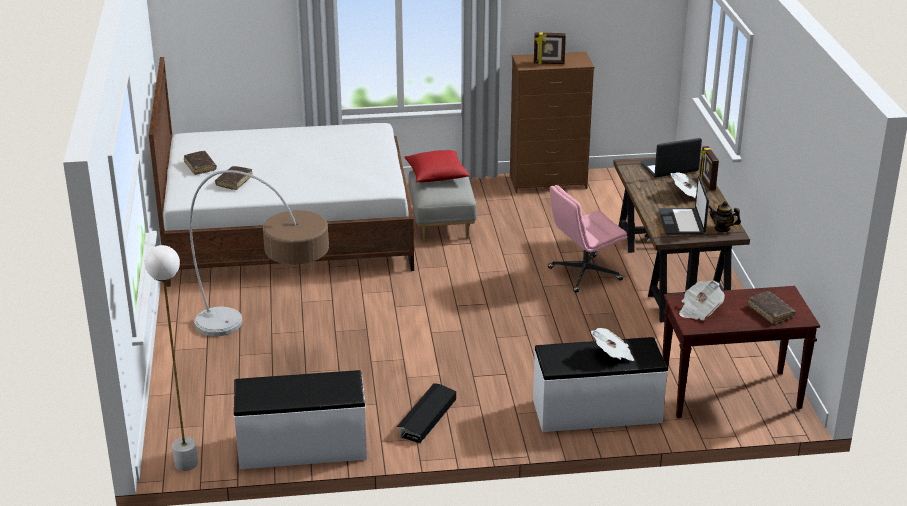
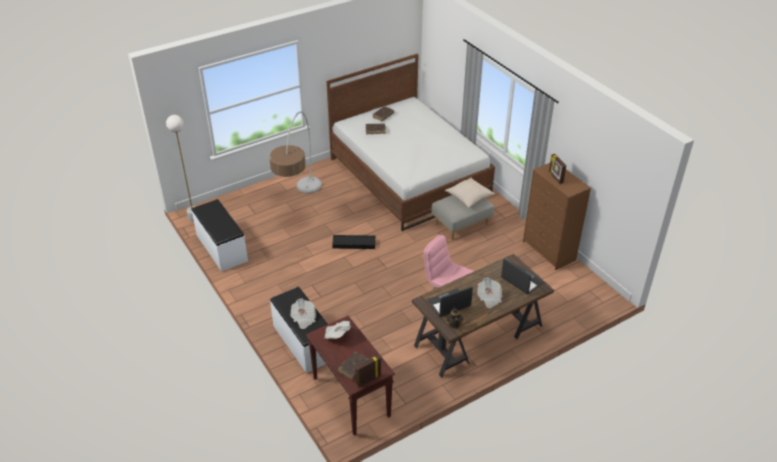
camera: 65 degrees right, 10 degrees up
(426, 417) = (265, 280): black storage box -> black storage box (354, 244)
(436, 175) = (469, 197): red pillow -> beige pillow
(707, 183) = (513, 303): picture frame -> picture frame (368, 379)

